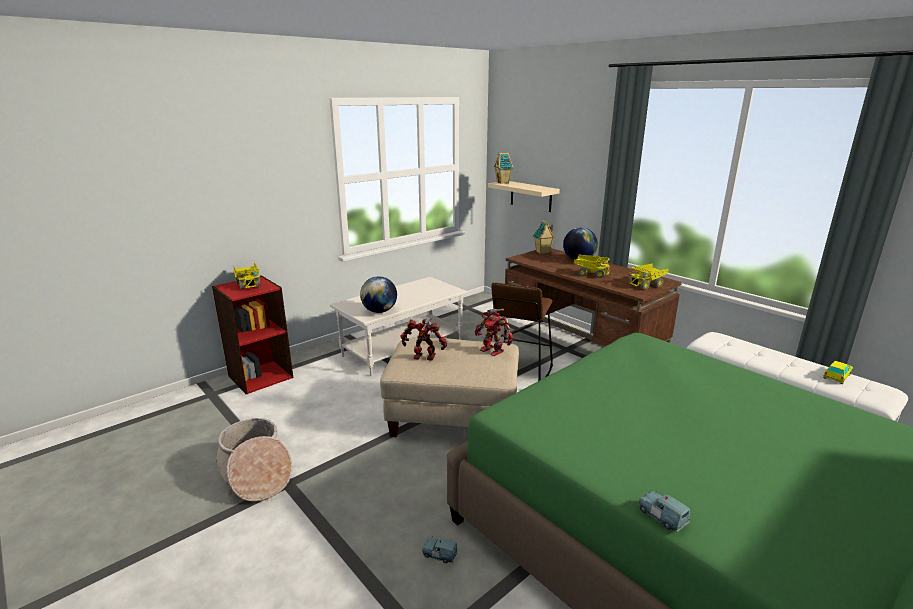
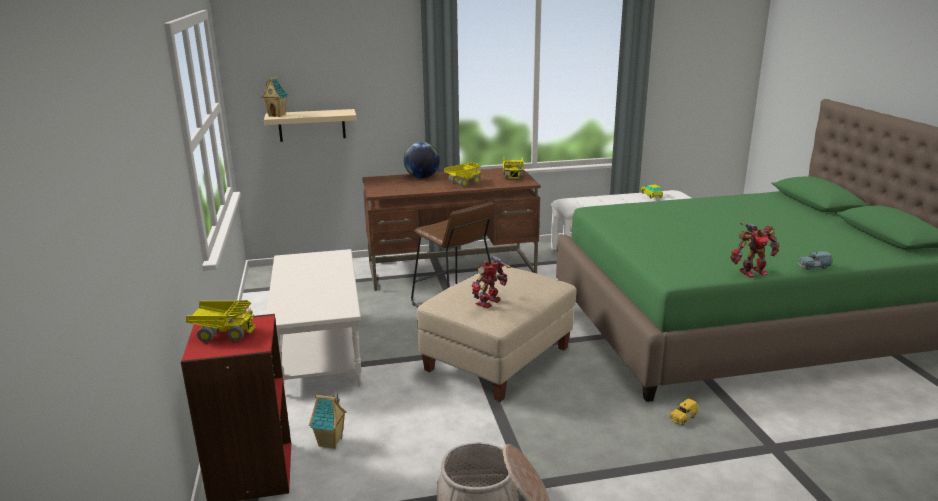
camera: 60 degrees left, 0 degrees up
(379, 311) = (339, 301): globe -> none
(439, 554) = (682, 418): blue toy car -> yellow toy car
(493, 350) = (510, 271): toy robot -> toy robot (751, 272)
(542, 252) = (376, 182): toy house -> toy house (331, 442)

